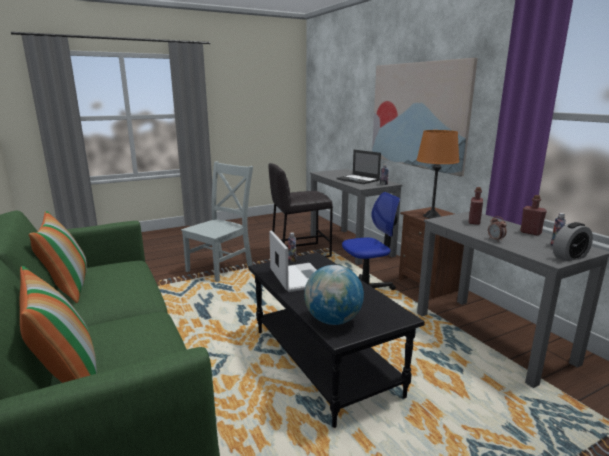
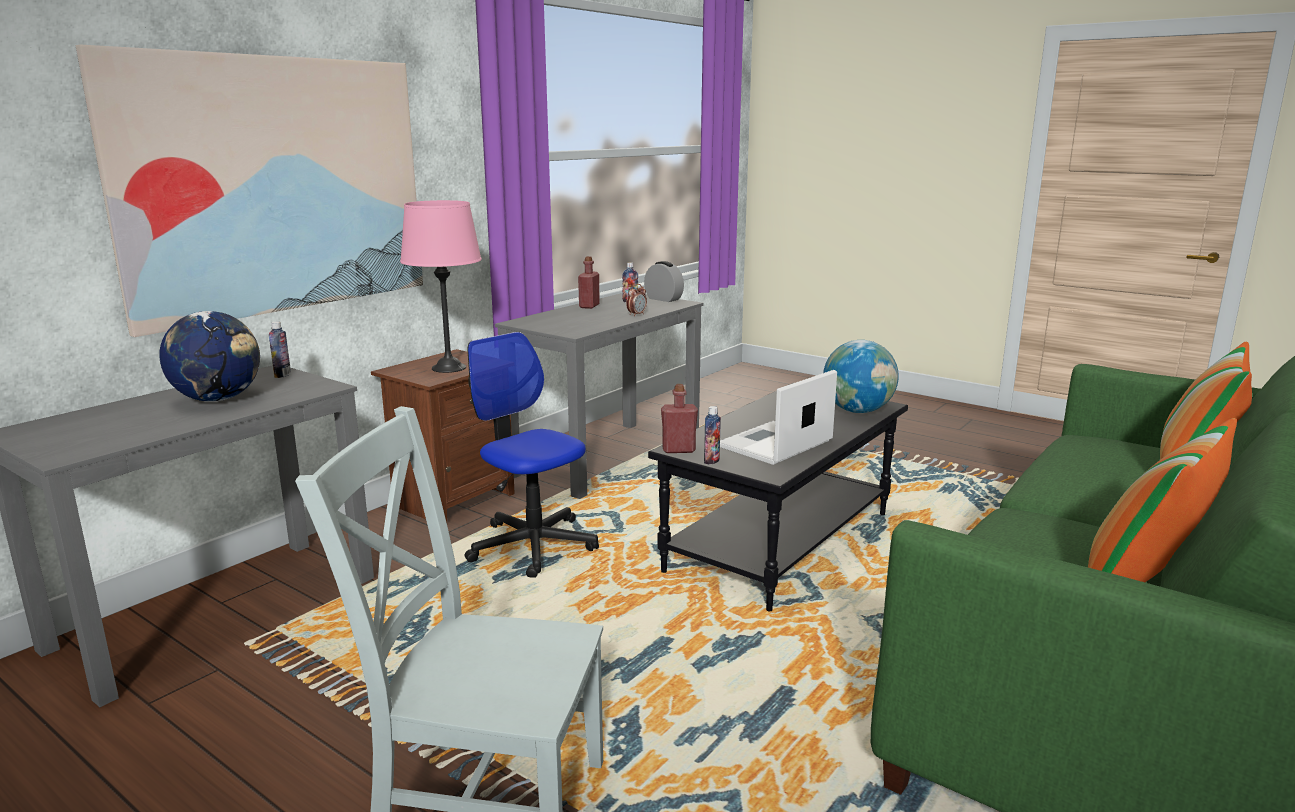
camera: 115 degrees left, 0 degrees up
(299, 252) = (293, 684): grey stool -> none
(358, 179) = (218, 399): laptop -> globe
(432, 216) = (448, 368): orange table lamp -> pink table lamp
(474, 222) = (564, 321): red bottle -> red bottle (678, 450)

